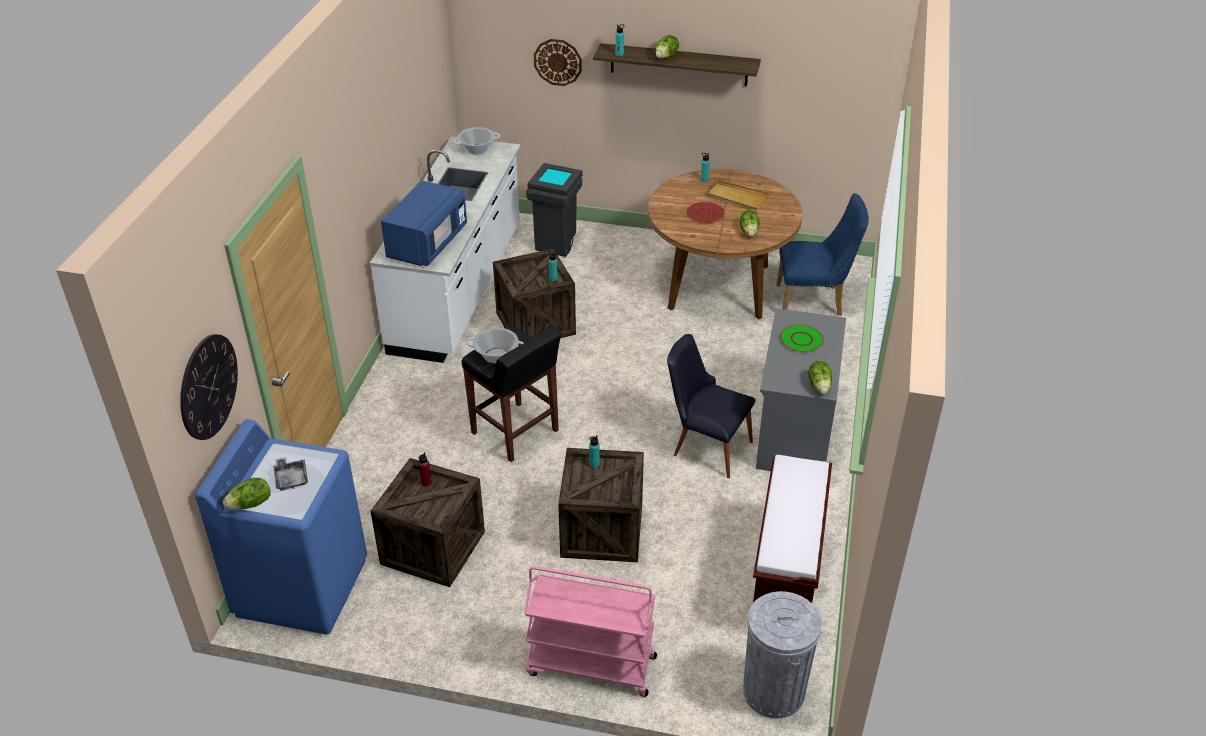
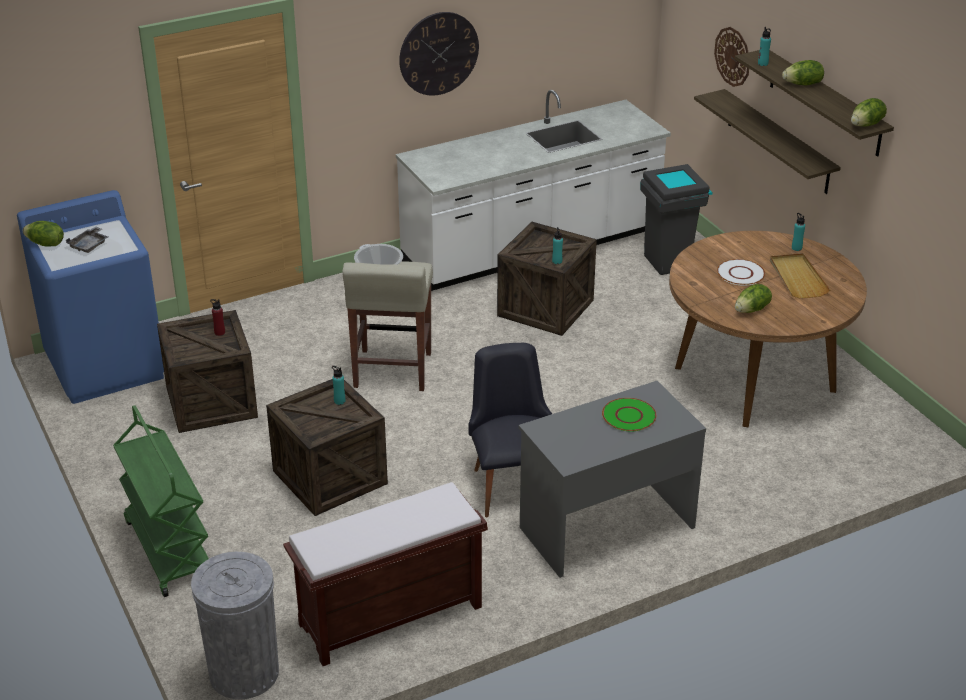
camera: 50 degrees right, 5 degrees down
(208, 386) = (73, 135): wall clock -> wall clock (438, 53)
(427, 244) = (456, 164): blue microwave -> none
(477, 149) = (627, 118): cooking pot -> none
(515, 433) = (392, 371): black stool -> beige stool
(590, 666) = (168, 550): pink cart -> green cart
(628, 112) = (778, 142): none -> shelf
(705, 213) = (740, 273): red plate -> white plate
(814, 302) = (826, 448): blue chair -> none
(820, 385) = (572, 457): lettuce -> lettuce (867, 124)

